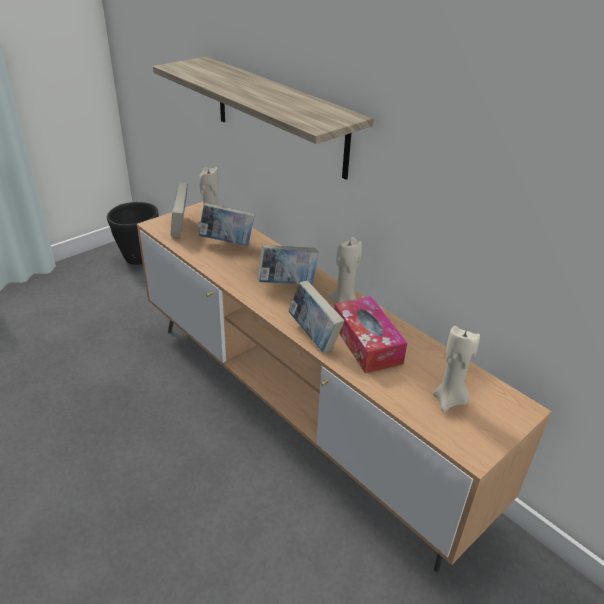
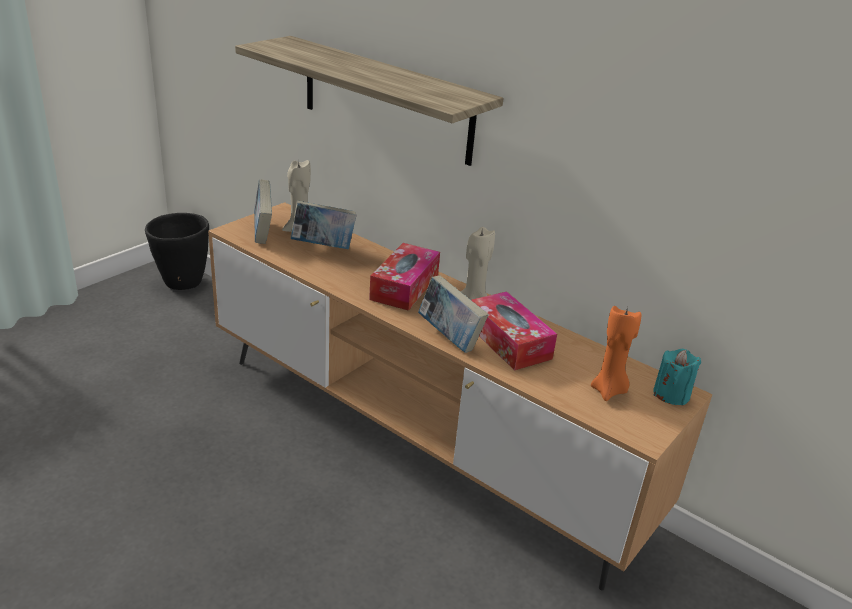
camera: 10 degrees left, 5 degrees down
(287, 284) = (404, 287): book -> tissue box
(449, 400) = (609, 391): beige candle -> orange candle
(510, 408) = (671, 394): none -> turquoise candle

